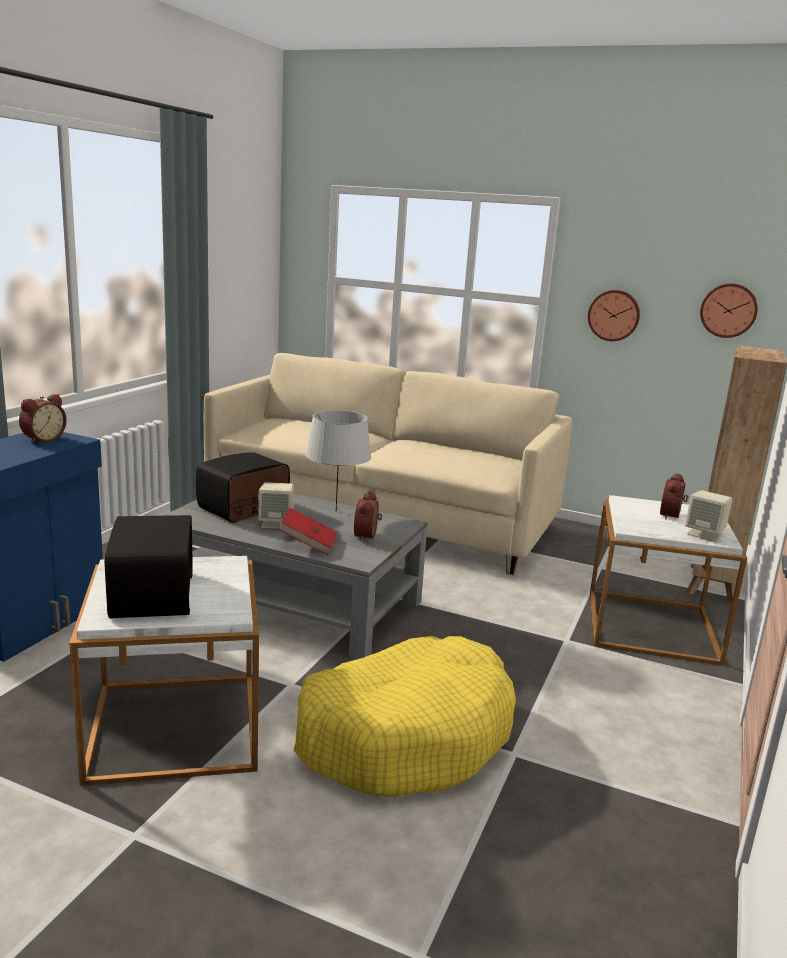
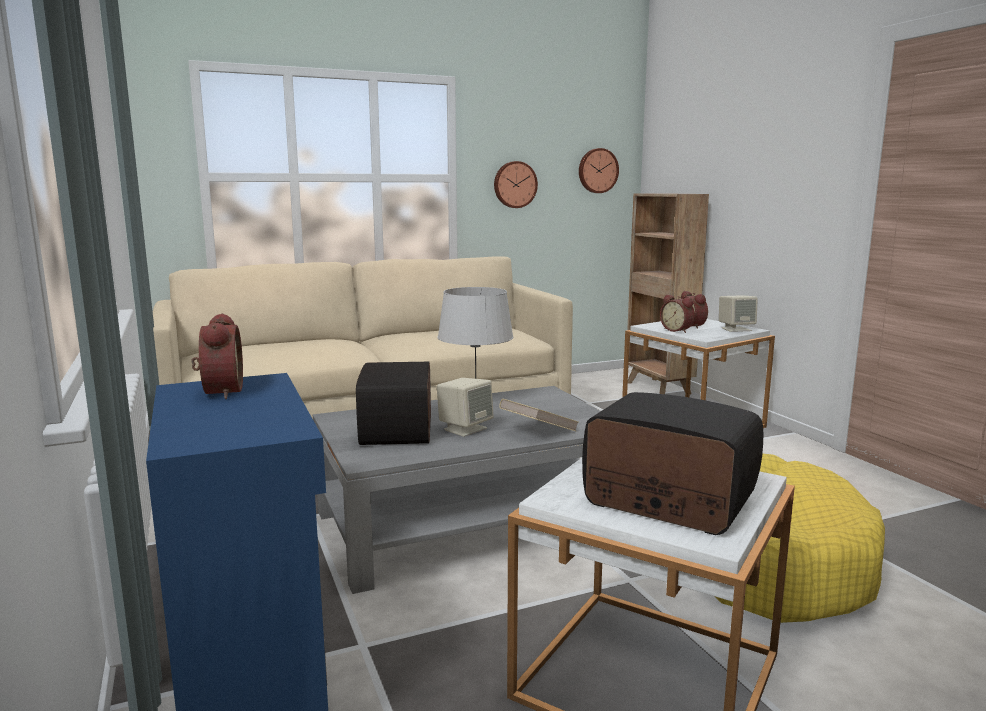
camera: 45 degrees left, 5 degrees down
(308, 544) = (538, 431): red book -> beige book
(368, 536) = (554, 409): alarm clock -> alarm clock (677, 330)

